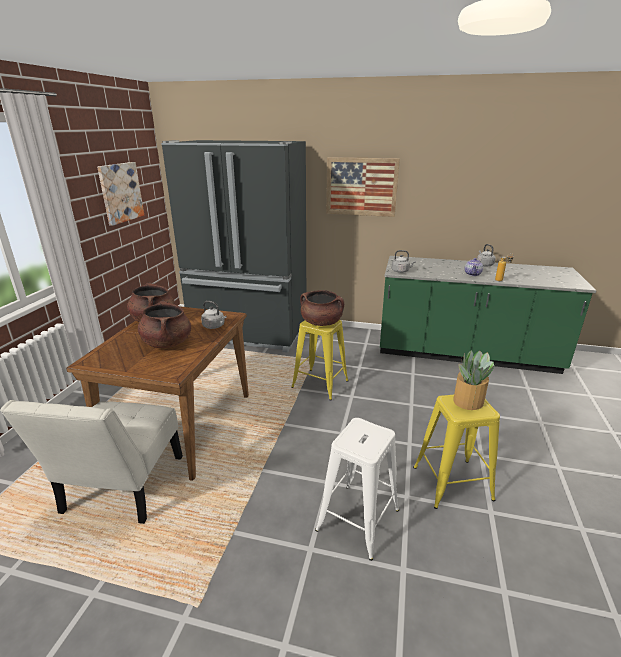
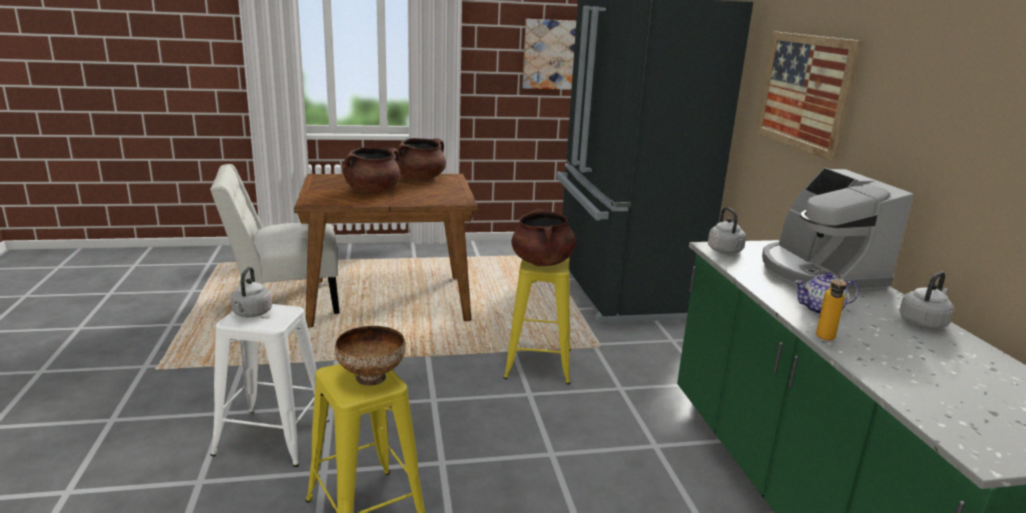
camera: 65 degrees right, 5 degrees down
(214, 326) = (426, 199): grey kettle -> grey kettle (251, 314)
(432, 264) = (818, 273): none -> coffee machine
(467, 401) = (372, 377): potted plant -> bowl

